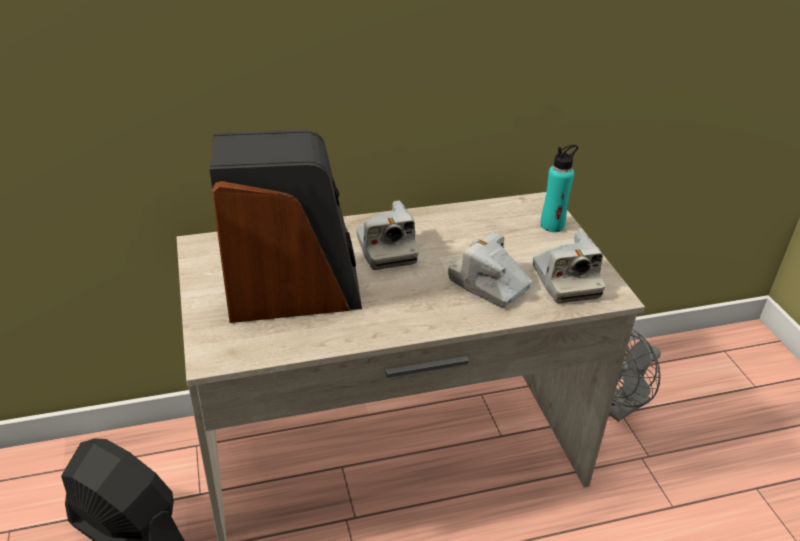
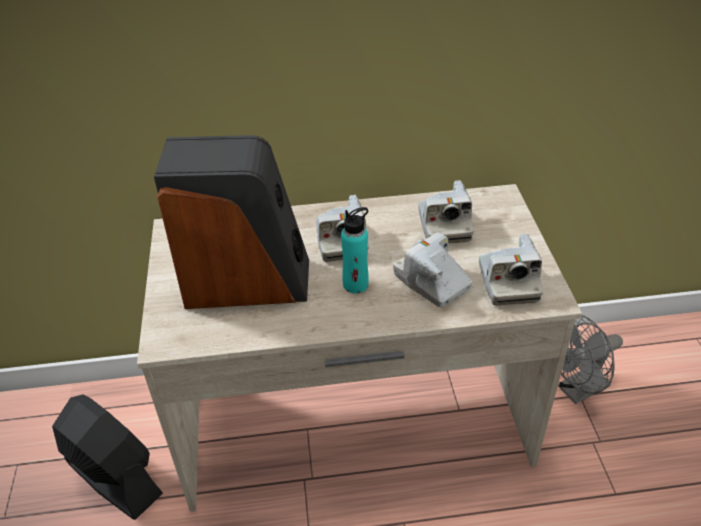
camera: 10 degrees right, 5 degrees up
(489, 231) = (444, 225): none -> camera
(552, 225) = (507, 221): turquoise bottle -> turquoise bottle (355, 284)

